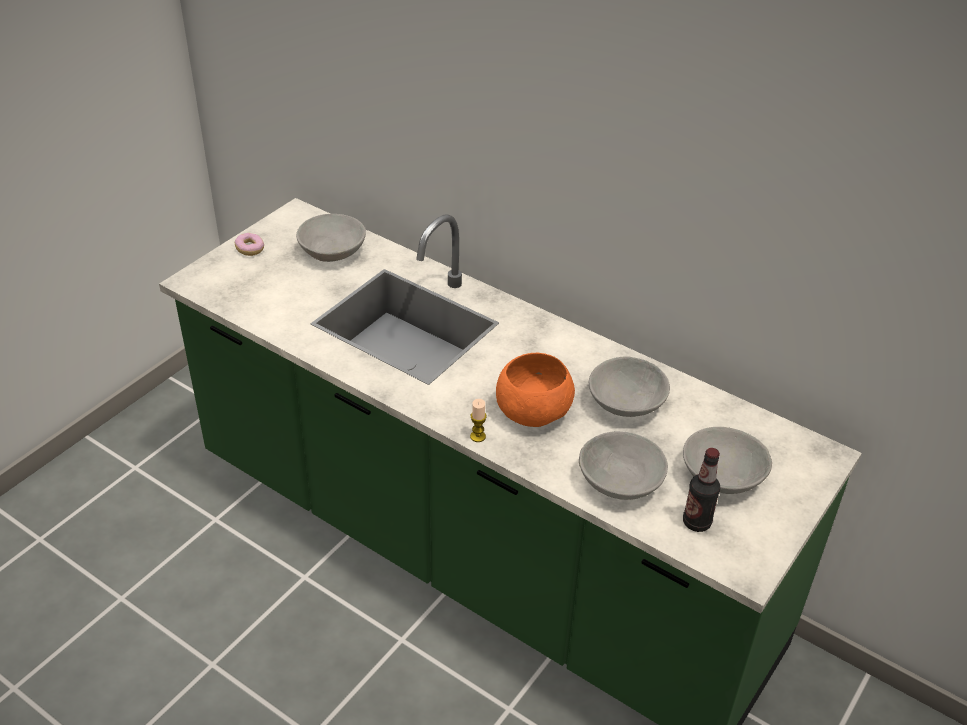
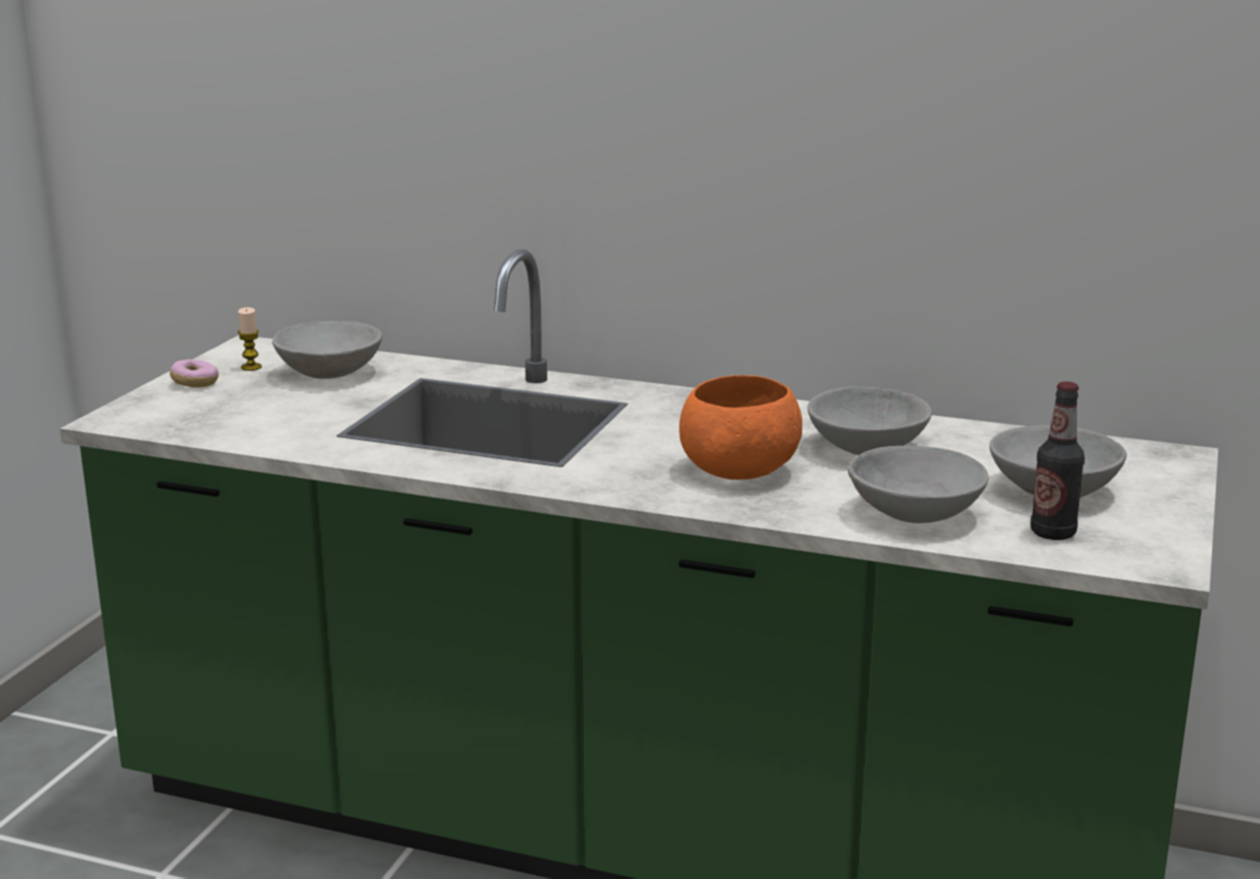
camera: 15 degrees left, 20 degrees down
(478, 436) = (672, 501): candle -> candle (251, 367)

